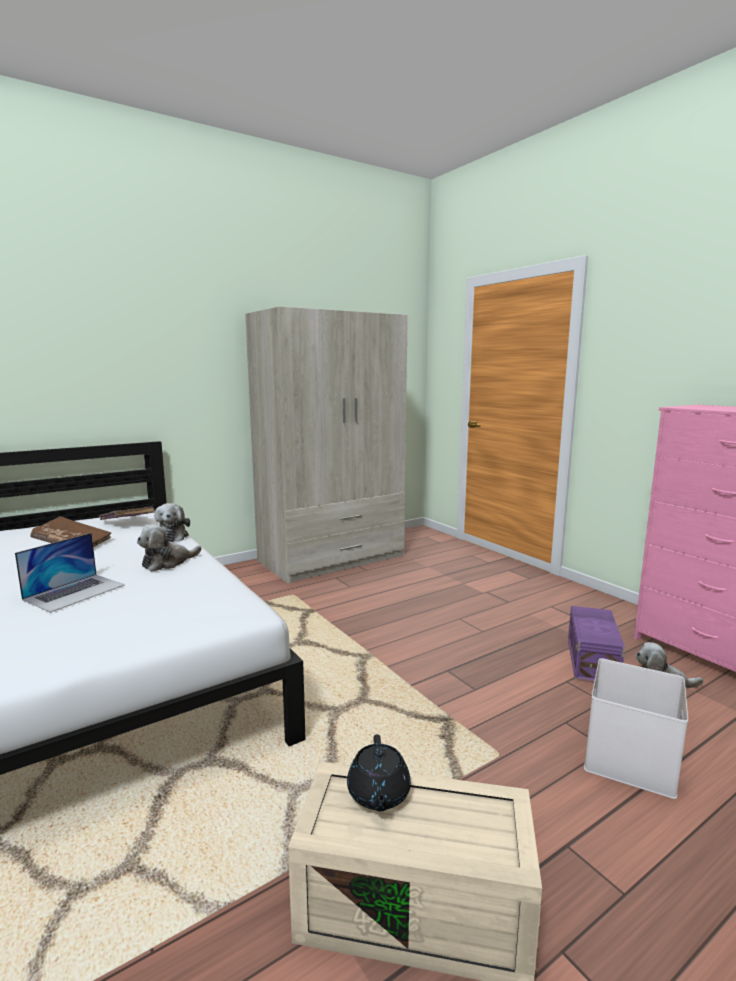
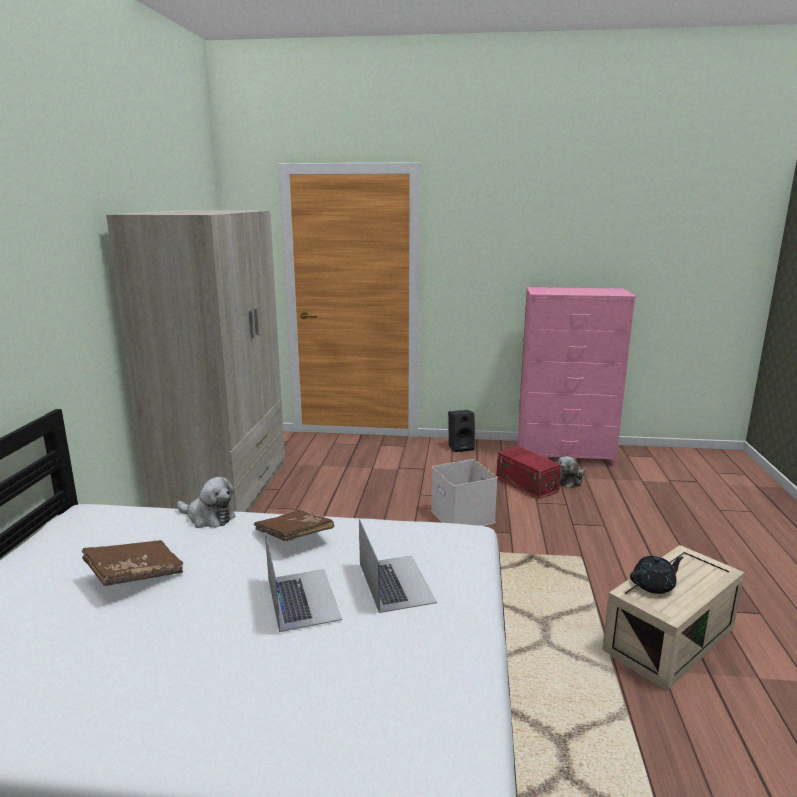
camera: 50 degrees left, 5 degrees up
(126, 613) = (396, 582): none -> laptop
(127, 523) = (107, 529): purple book -> none
(167, 563) = (294, 537): plush toy -> brown book
(378, 794) = (654, 585): black teapot -> black teapot turned 60 degrees counterclockwise
(588, 600) = (461, 447): none -> black speaker
(593, 660) = (526, 484): purple storage box -> red storage box
(628, 756) = (616, 524): white storage box -> white storage box (461, 516)

